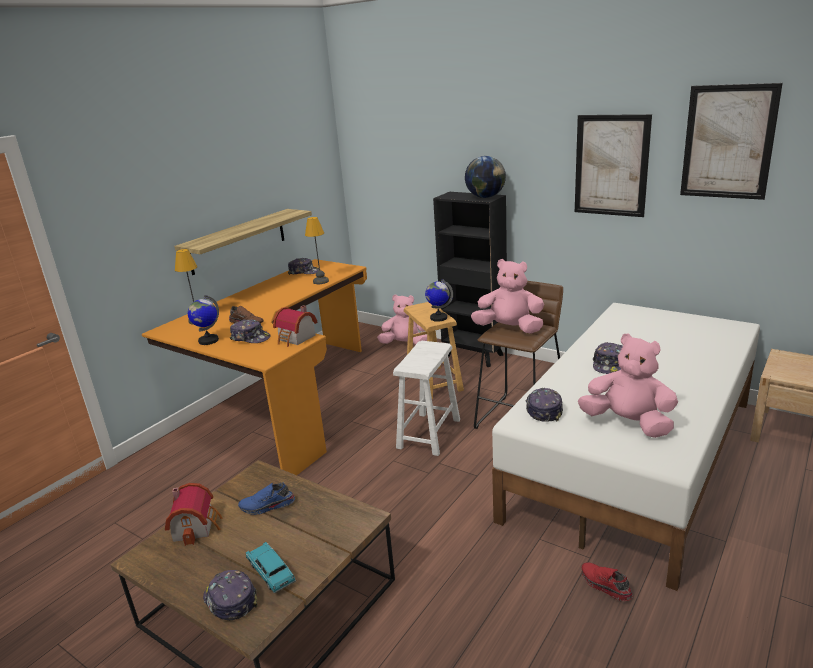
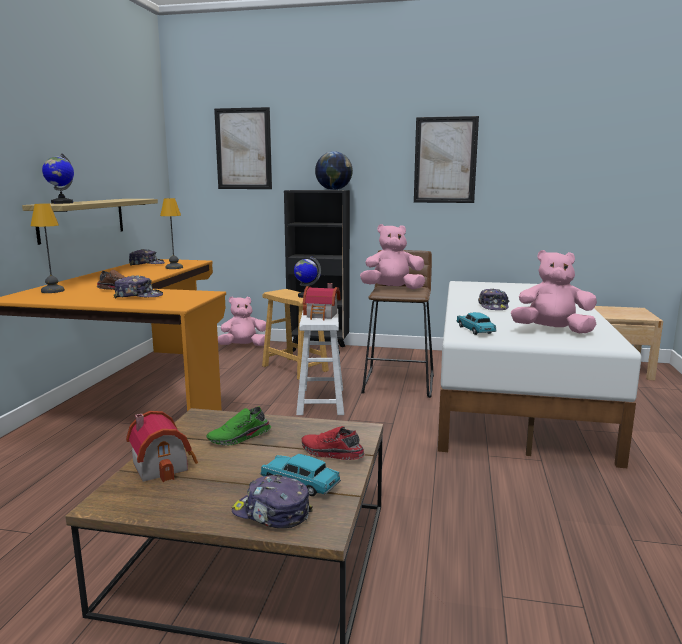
camera: 25 degrees left, 10 degrees down
(208, 341) = (85, 300): globe -> globe (62, 203)
(267, 506) = (240, 438): blue shoe -> green shoe
(296, 338) = (195, 294): toy house -> toy house (322, 315)
(543, 410) = (475, 330): cap -> turquoise toy car
(604, 586) = (571, 476): red shoe -> red shoe (331, 454)
(728, 142) = (539, 137): picture -> picture (243, 149)

